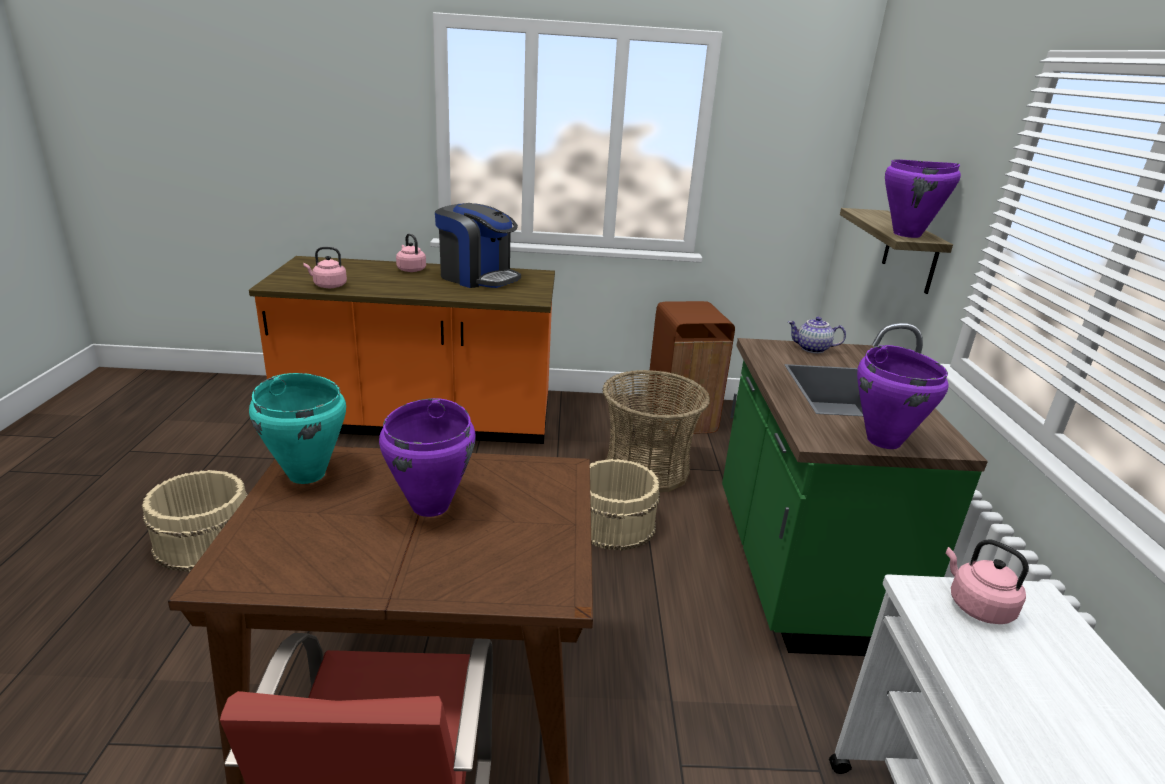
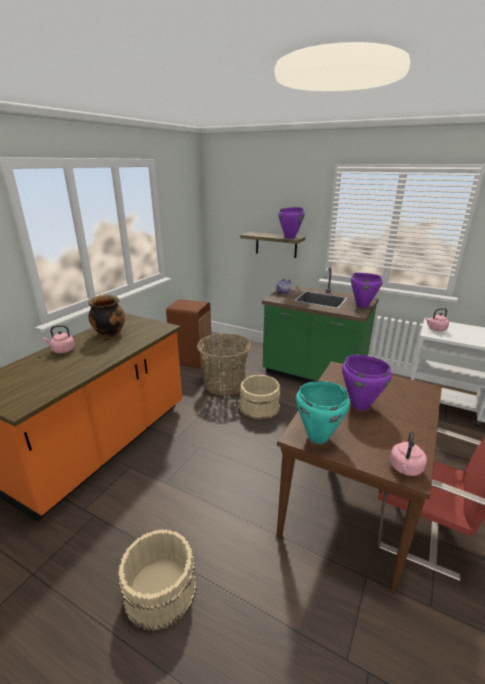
camera: 60 degrees left, 0 degrees up
(328, 286) = (55, 384): pink kettle -> pink kettle (405, 468)
(478, 277) = (109, 333): coffee machine -> cooking pot

